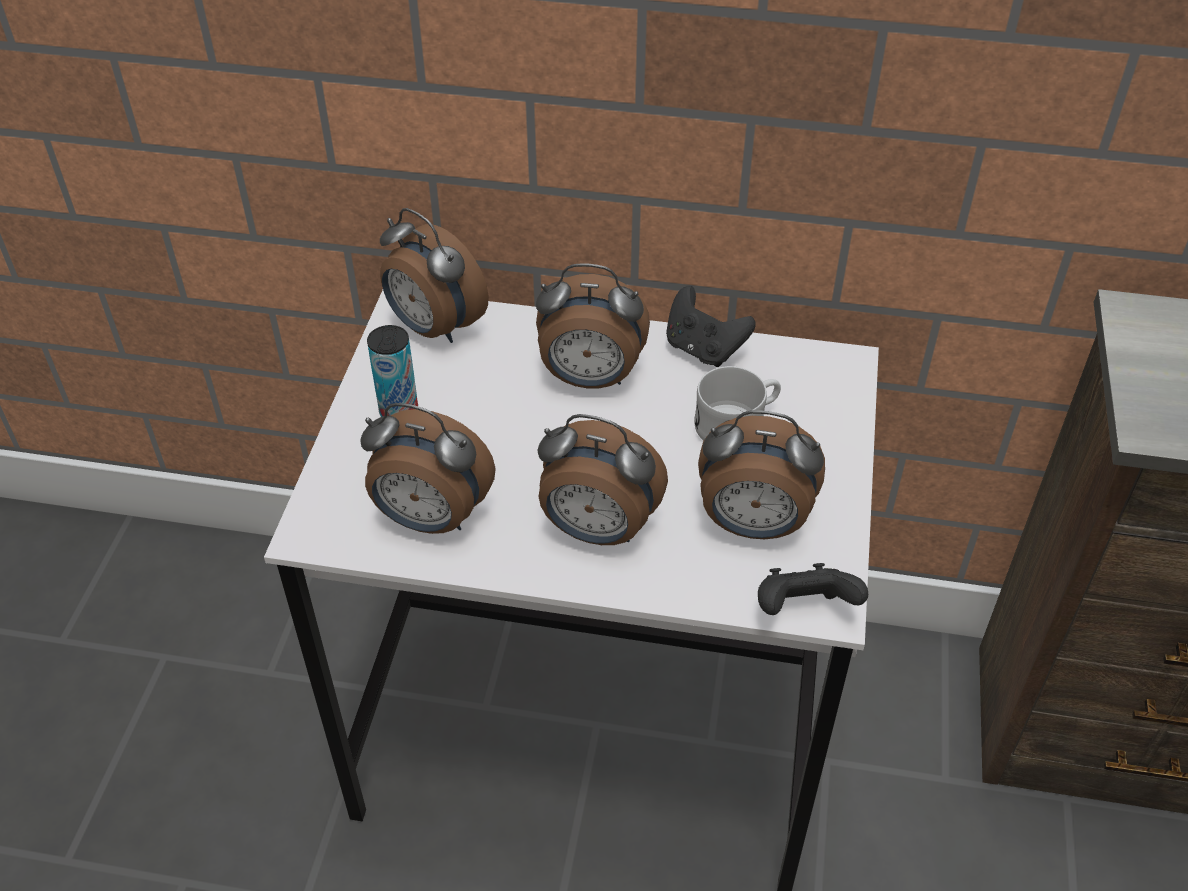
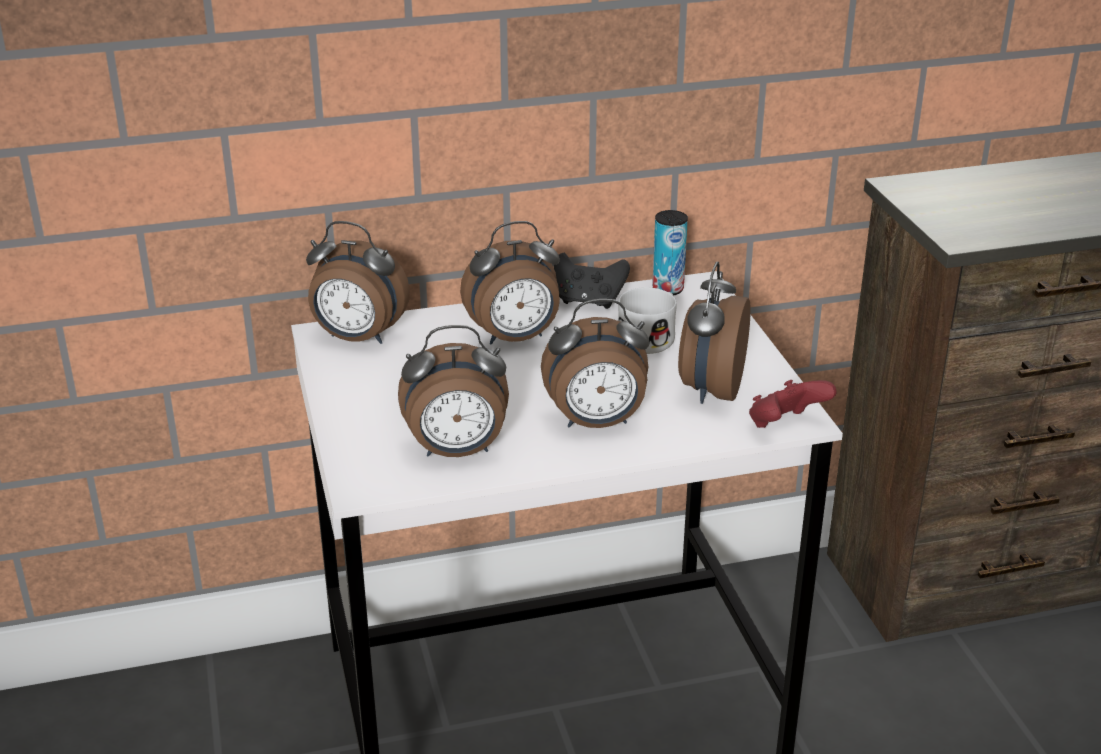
camera: 25 degrees left, 15 degrees down
(399, 412) = (373, 396): can -> can (668, 289)
(753, 525) = (710, 390): alarm clock -> alarm clock turned 120 degrees clockwise
(803, 610) = (785, 426): black game controller -> red game controller

